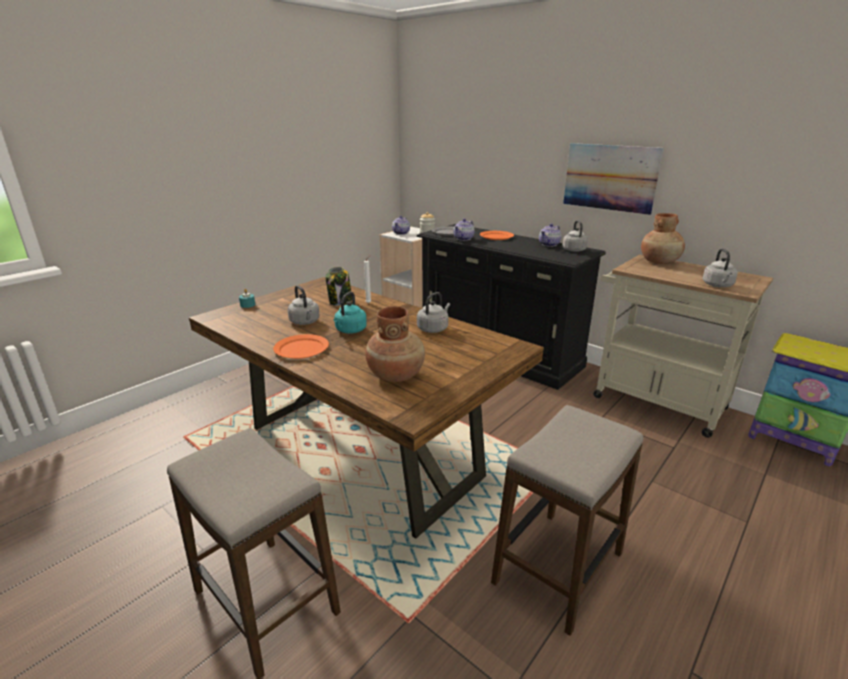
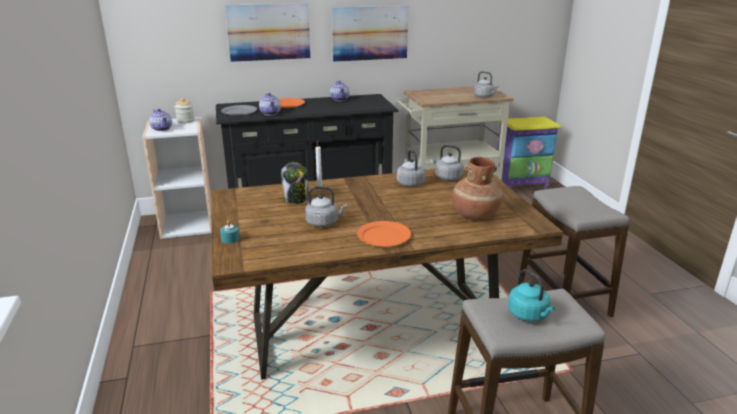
camera: 55 degrees left, 0 degrees up
(350, 330) = (371, 210): turquoise kettle -> turquoise kettle (529, 315)
(508, 163) = (269, 32): none -> picture
(573, 250) = (364, 98): grey kettle -> grey kettle (446, 177)
(659, 262) = (427, 92): brown vase -> none

